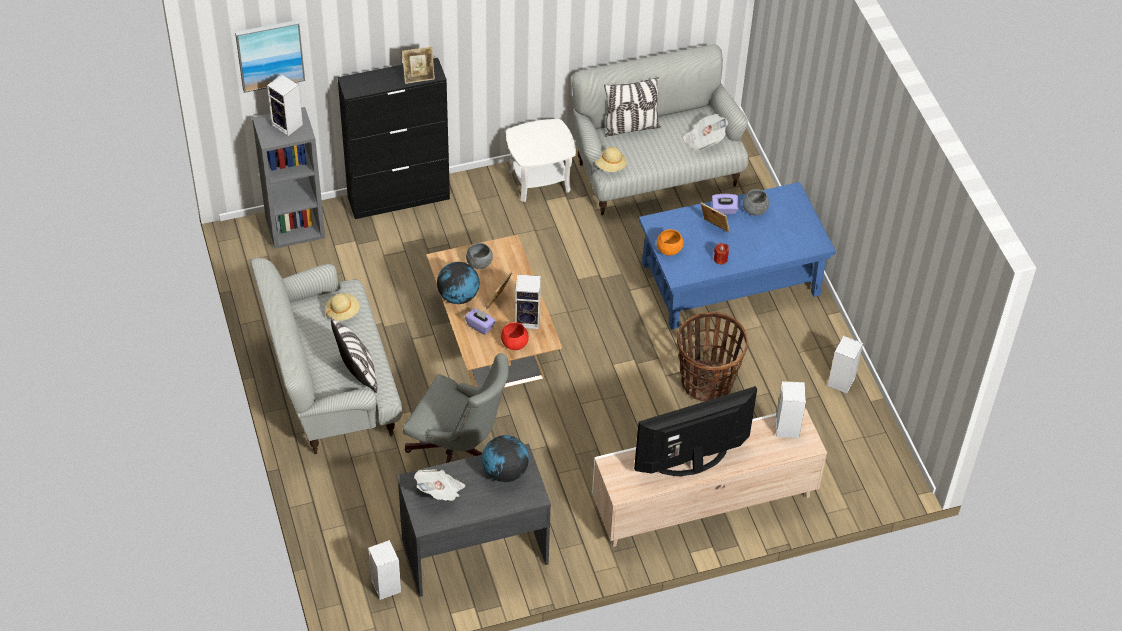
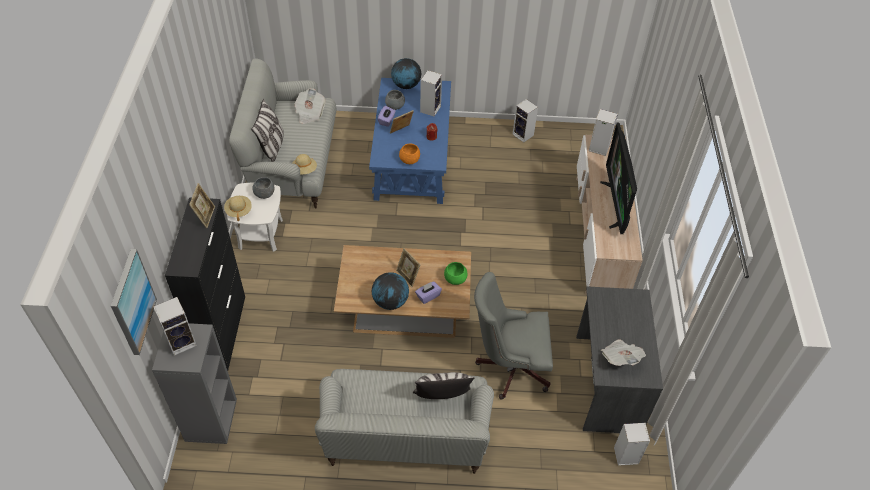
camera: 70 degrees left, 0 degrees up
(342, 312) = (369, 390): beige hat -> beige hat (238, 211)
(458, 453) = (509, 366): grey office chair -> grey office chair turned 135 degrees counterclockwise
(479, 263) = (362, 278): grey bowl -> grey bowl (264, 194)
(505, 472) = (611, 309): globe -> globe (406, 85)
(514, 343) = (455, 279): red bowl -> green bowl
(528, 319) = (434, 263): speaker -> speaker (430, 108)
(706, 382) = (497, 200): basket -> none

